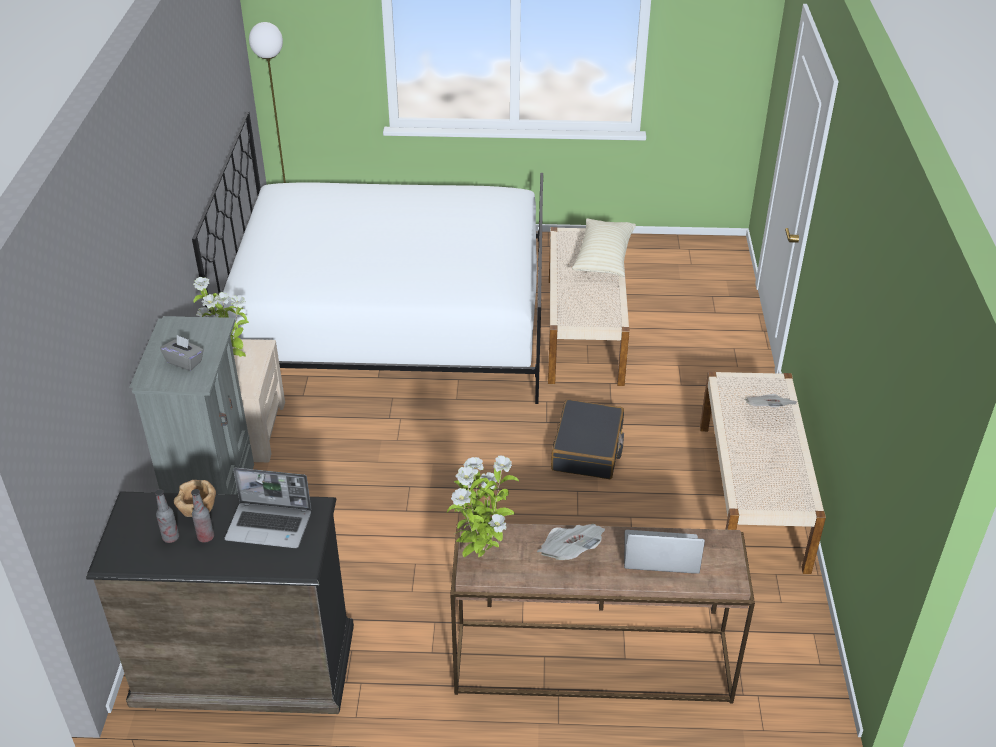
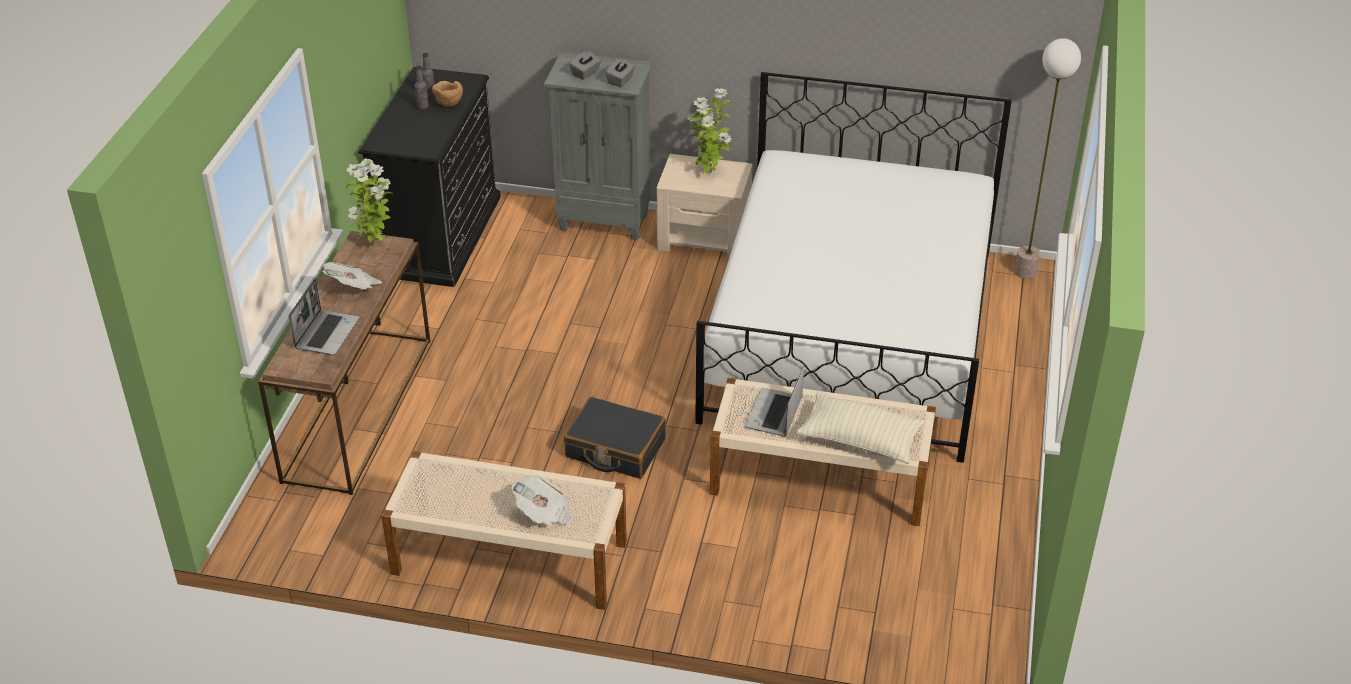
camera: 100 degrees right, 0 degrees up
(203, 333) = (621, 80): none -> grey tissue box
(270, 526) = (420, 131): laptop -> laptop (774, 414)

